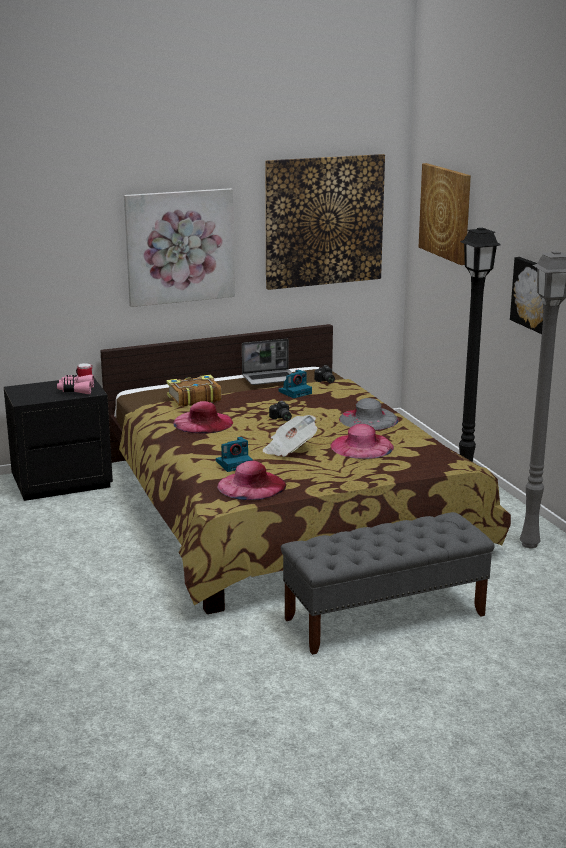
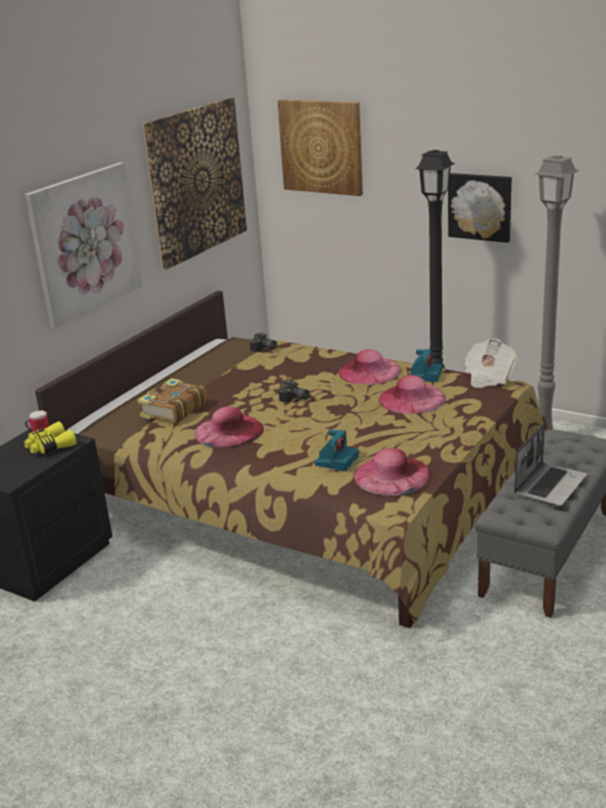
camera: 35 degrees left, 5 degrees up
(76, 390) = (50, 446): pink binoculars -> yellow binoculars
(270, 378) = (209, 363): laptop -> laptop (549, 485)
(289, 449) = (358, 426): newspaper -> newspaper (488, 377)
(295, 392) = (259, 369): camera -> camera (425, 375)
(368, 419) = (369, 371): grey hat -> pink hat

